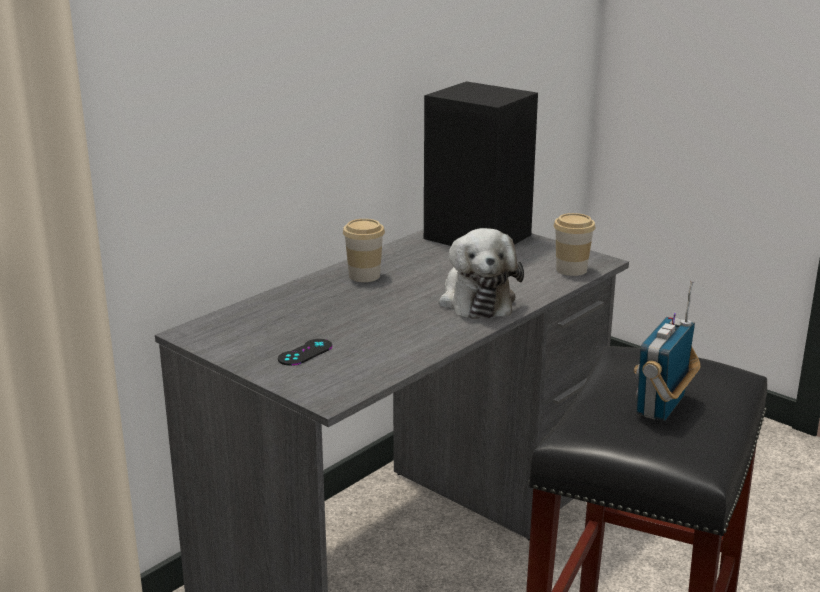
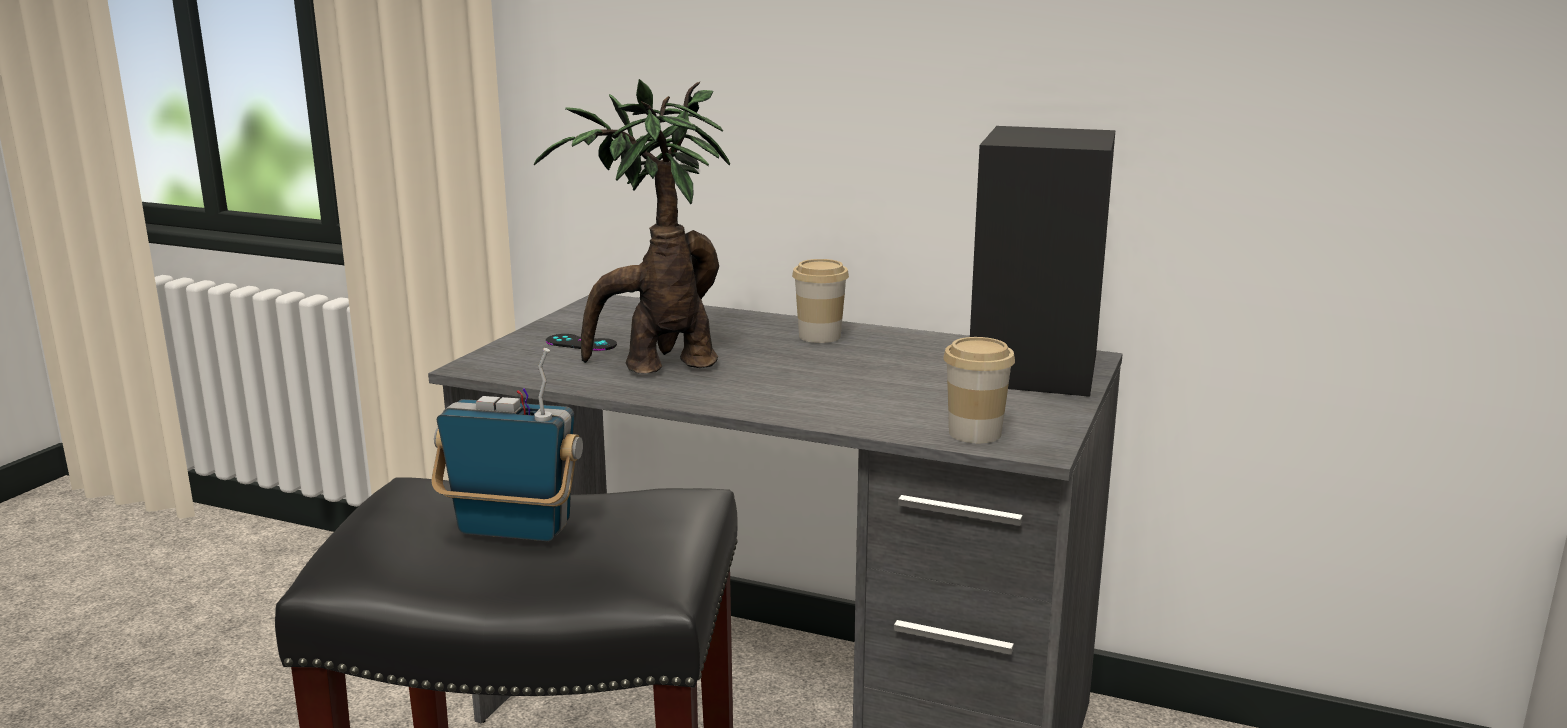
camera: 70 degrees right, 5 degrees down
(387, 332) = (657, 366): none -> potted plant
(476, 300) = (797, 393): plush toy -> none

